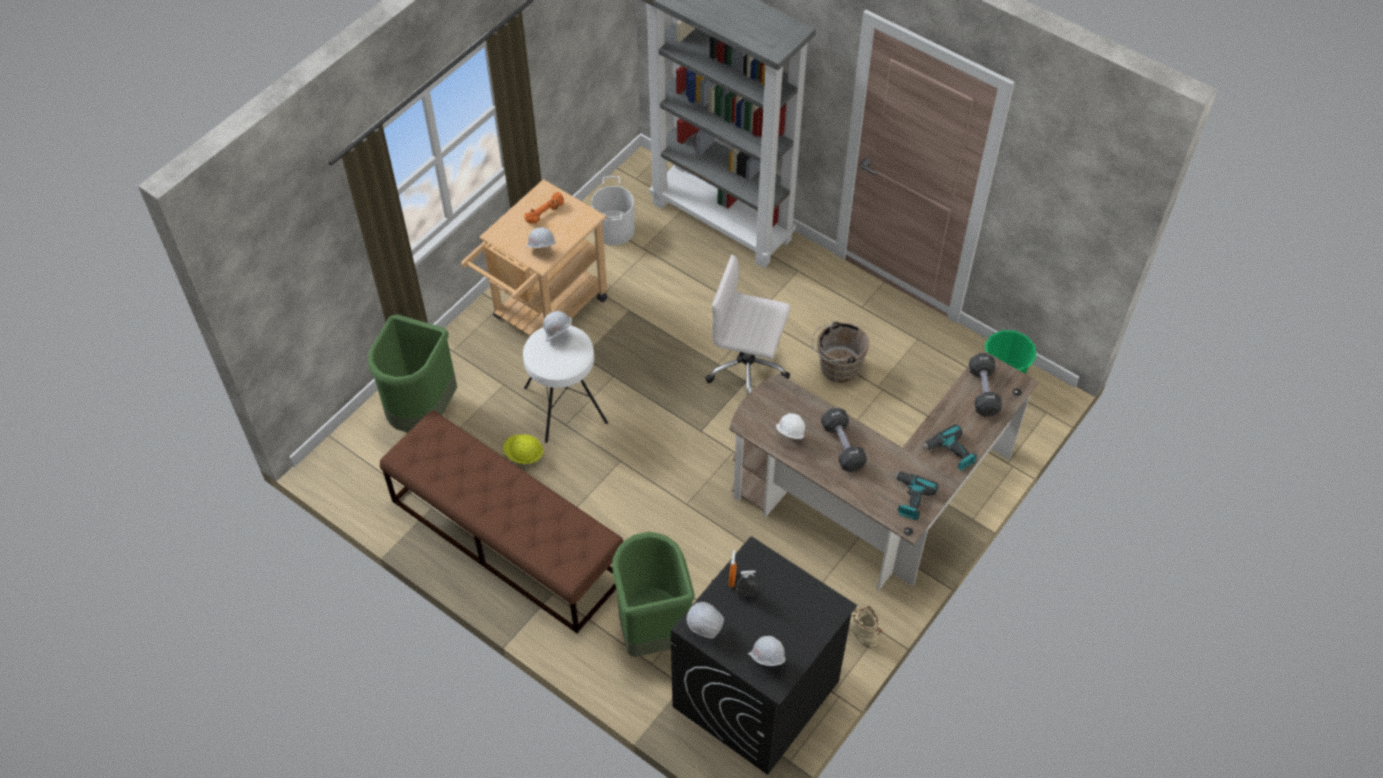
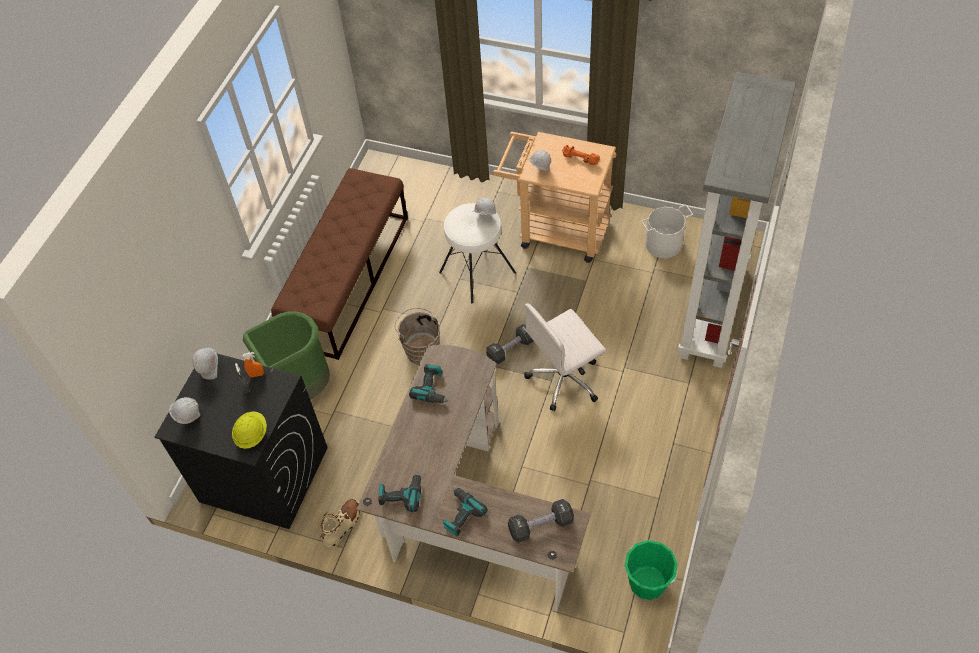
camera: 75 degrees right, 0 degrees up
(422, 413) = (436, 195): green trash can -> none
(523, 455) = (423, 264): yellow hard hat -> yellow hard hat (251, 435)
(749, 369) = (565, 379): white office chair -> white office chair turned 120 degrees counterclockwise
(788, 437) = (432, 388): white hard hat -> power drill
(836, 368) = (595, 442): brown bucket -> brown bucket (421, 349)
(842, 446) = (438, 429): black dumbbell -> black dumbbell (510, 349)

